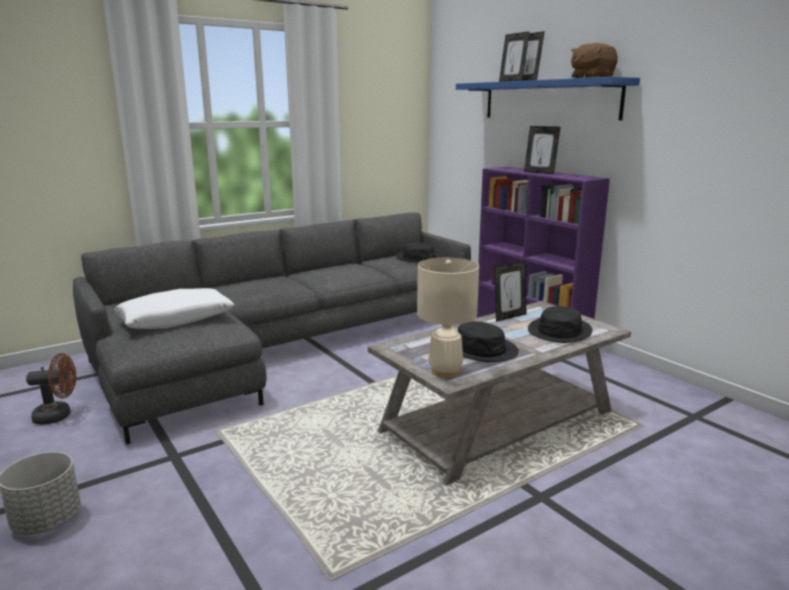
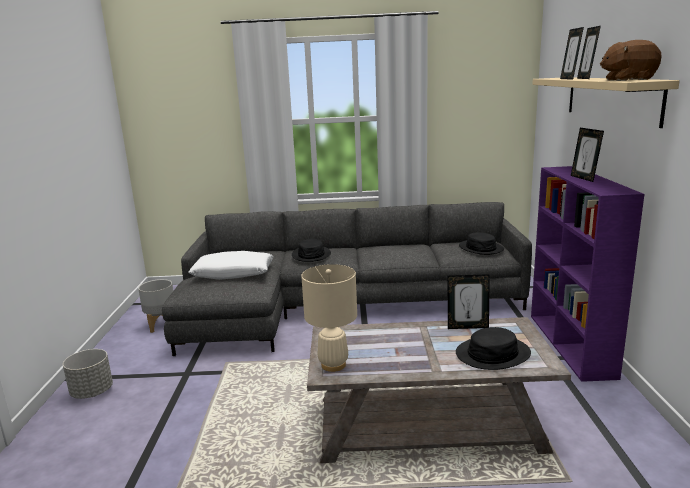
camera: 35 degrees right, 0 degrees up
(58, 416) = (161, 325): brown fan -> grey planter
(480, 348) = (392, 352): black hat -> black hat (311, 255)
(549, 100) = (610, 98): blue shelf -> beige shelf

